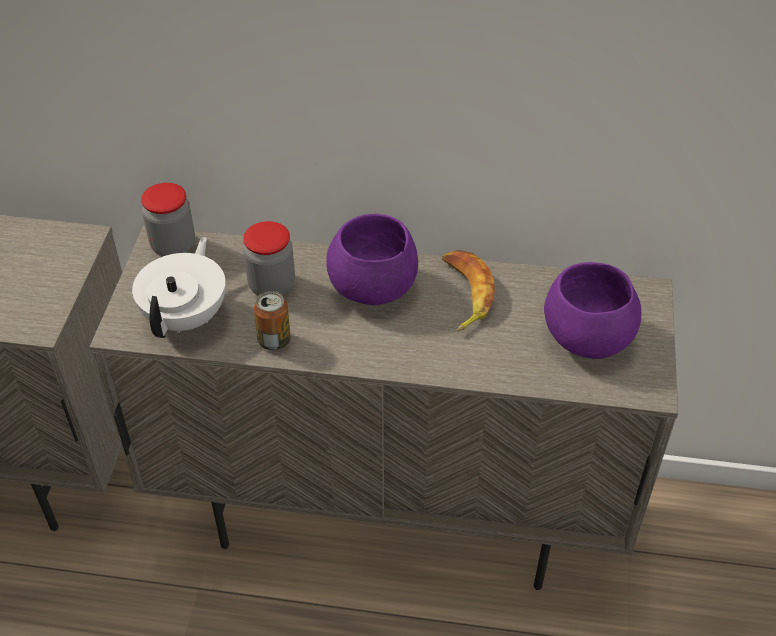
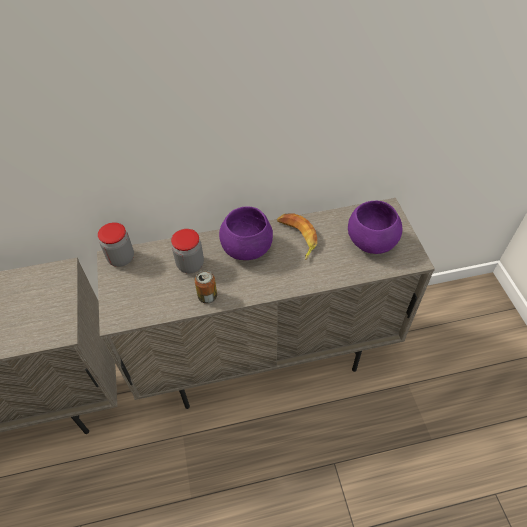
camera: 20 degrees left, 5 degrees up
(187, 316) = (150, 298): white teapot -> none

